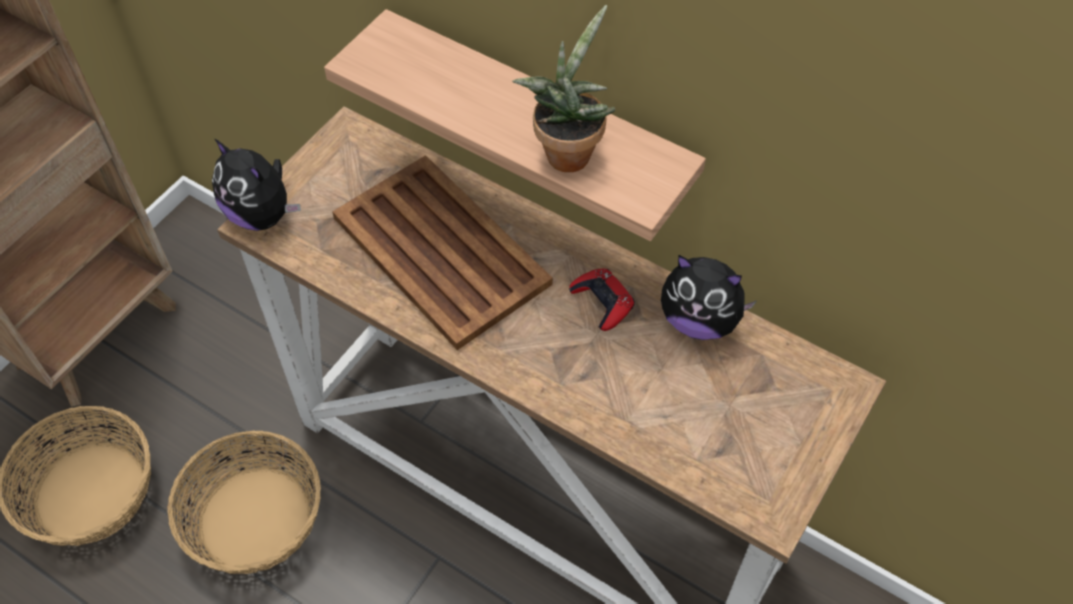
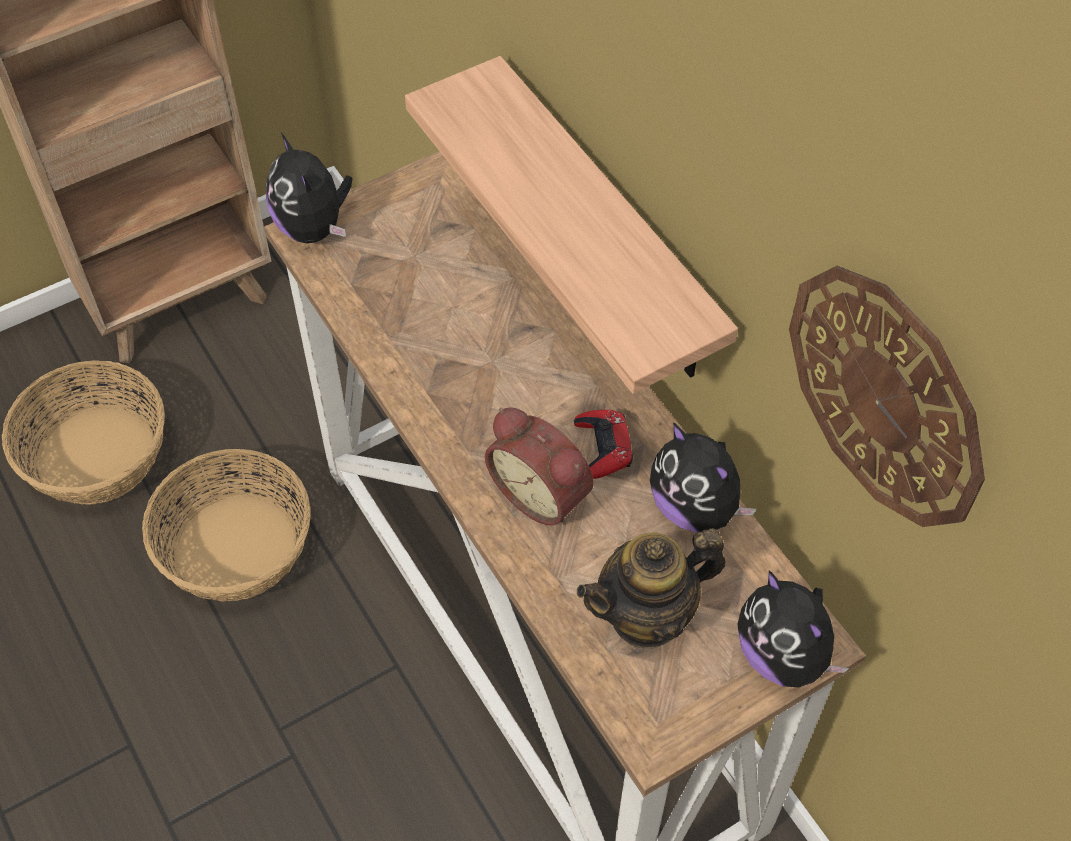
camera: 25 degrees right, 0 degrees up
(440, 249) = (467, 328): brown tray -> none
(567, 150) = (596, 267): potted plant -> none
(576, 357) = (542, 493): none -> alarm clock
(712, 420) = (647, 615): none -> teapot
(829, 406) = (783, 655): none -> plush toy
(888, 159) = (885, 396): none -> wall clock

